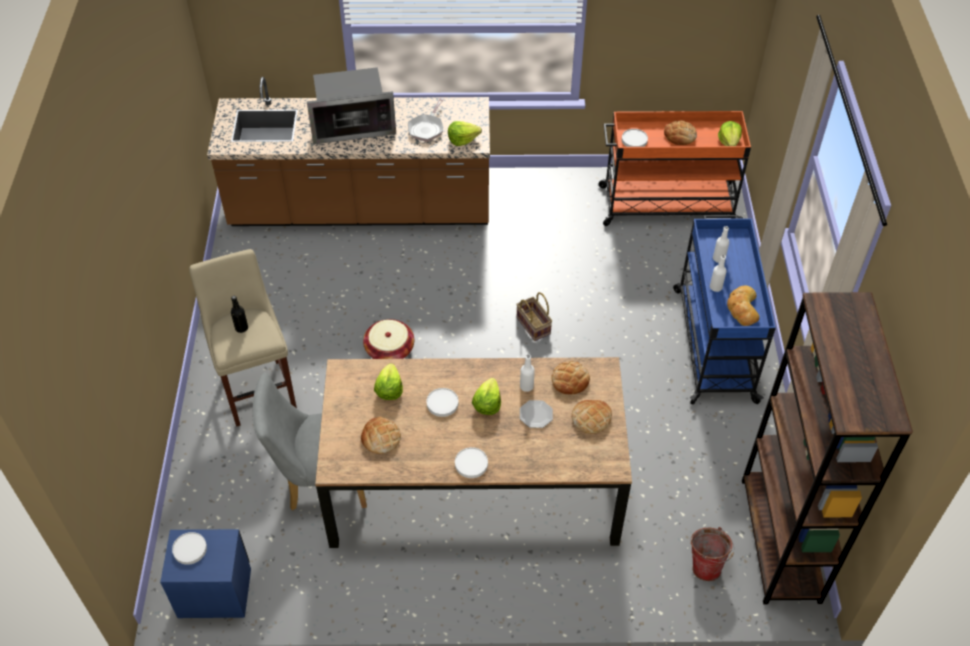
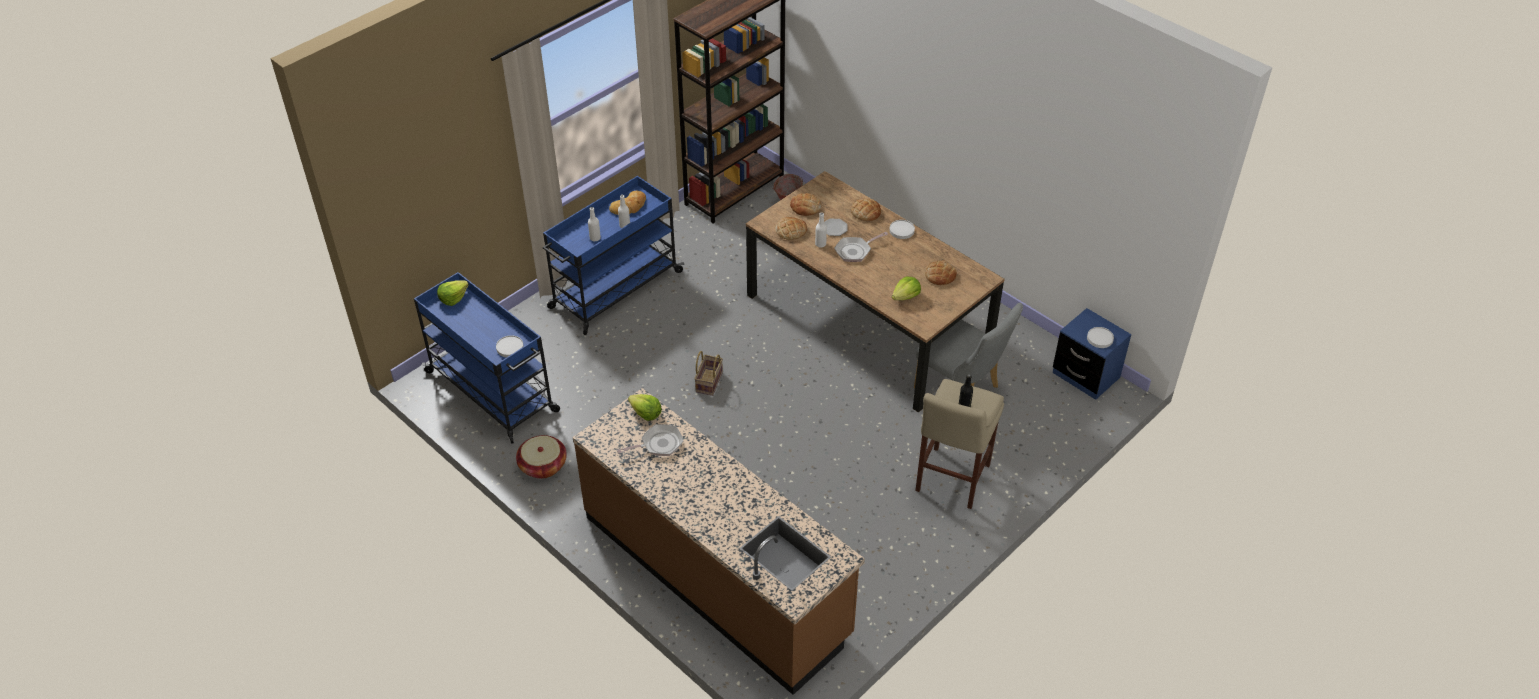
camera: 135 degrees left, 5 degrees down
(352, 125) = (712, 494): microwave -> none
(389, 350) = (827, 439): basket -> basket (543, 465)
(442, 403) = (882, 268): white plate -> none
(487, 404) = (855, 251): lettuce -> frying pan
(666, 205) = (493, 392): orange cart -> blue cart
(680, 135) = (475, 327): bread -> bread (866, 212)

